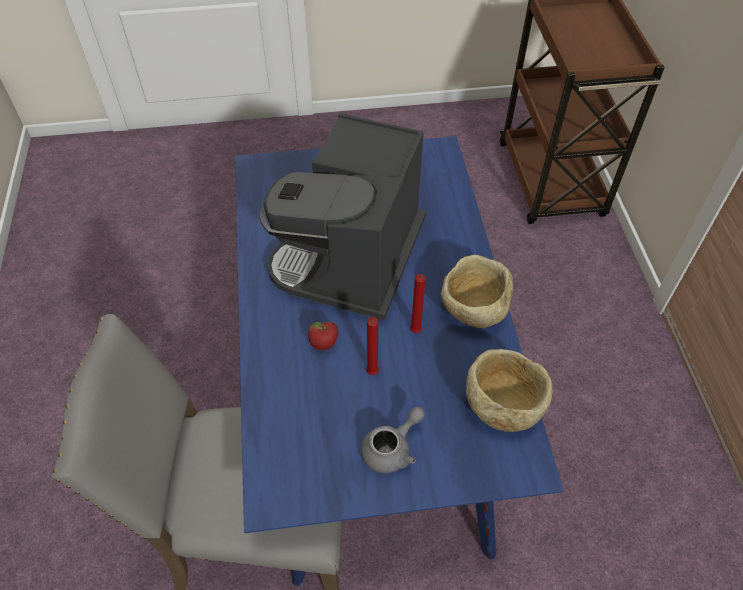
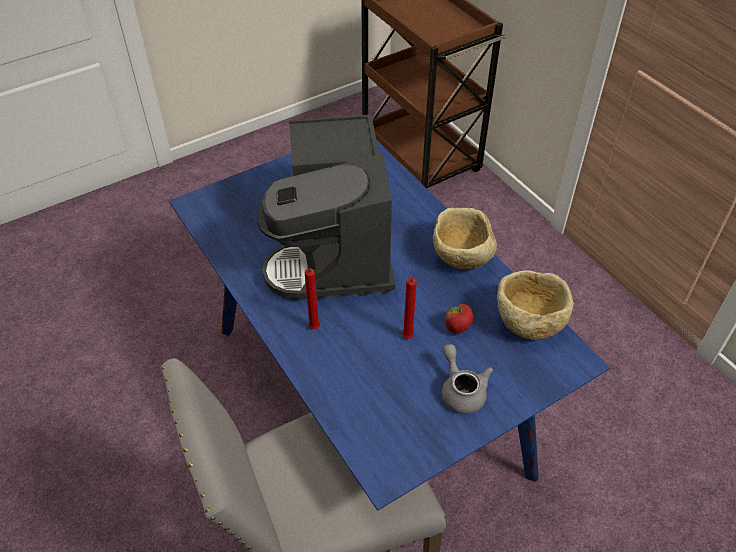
camera: 25 degrees left, 5 degrees down
(324, 345) = (352, 330): apple -> apple (457, 329)
(392, 449) = (461, 390): grey teapot -> grey teapot turned 45 degrees counterclockwise
(415, 332) = (424, 292): red candle -> red candle (314, 329)

